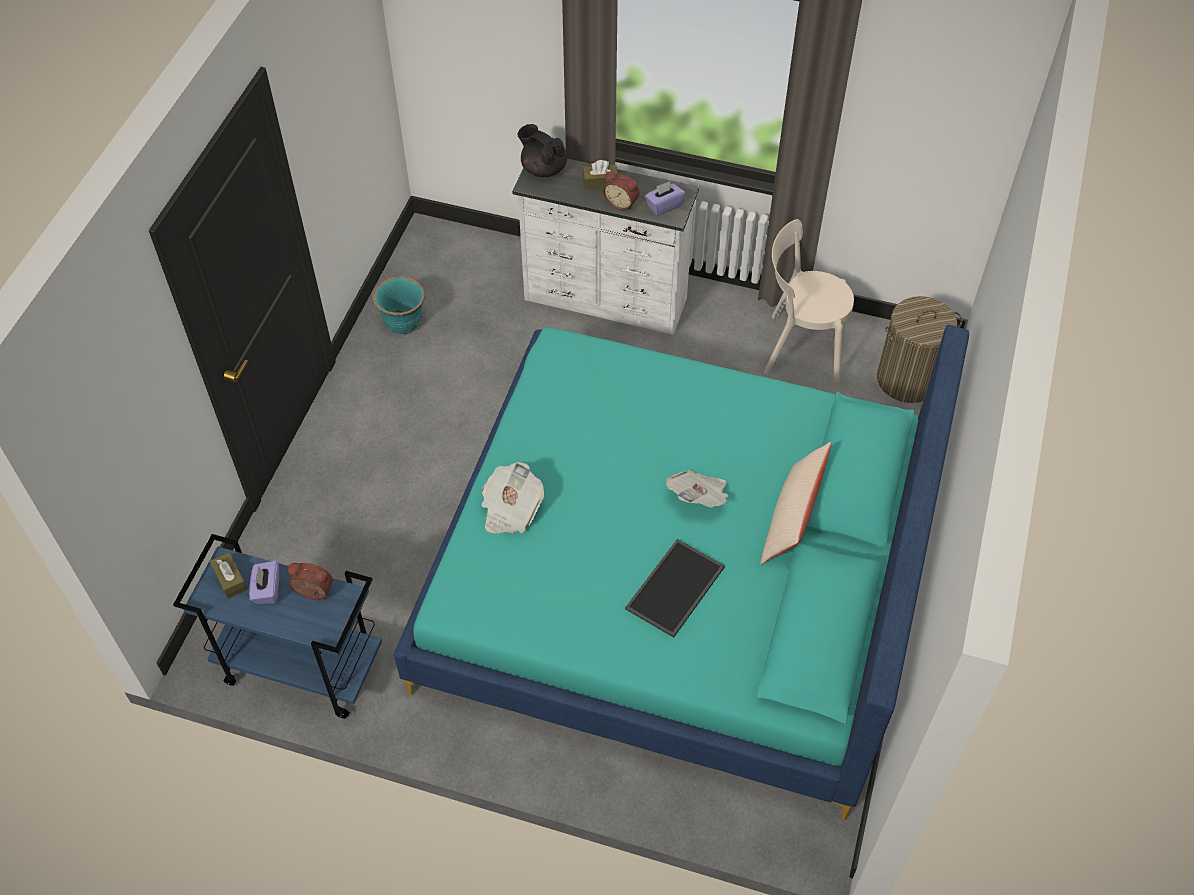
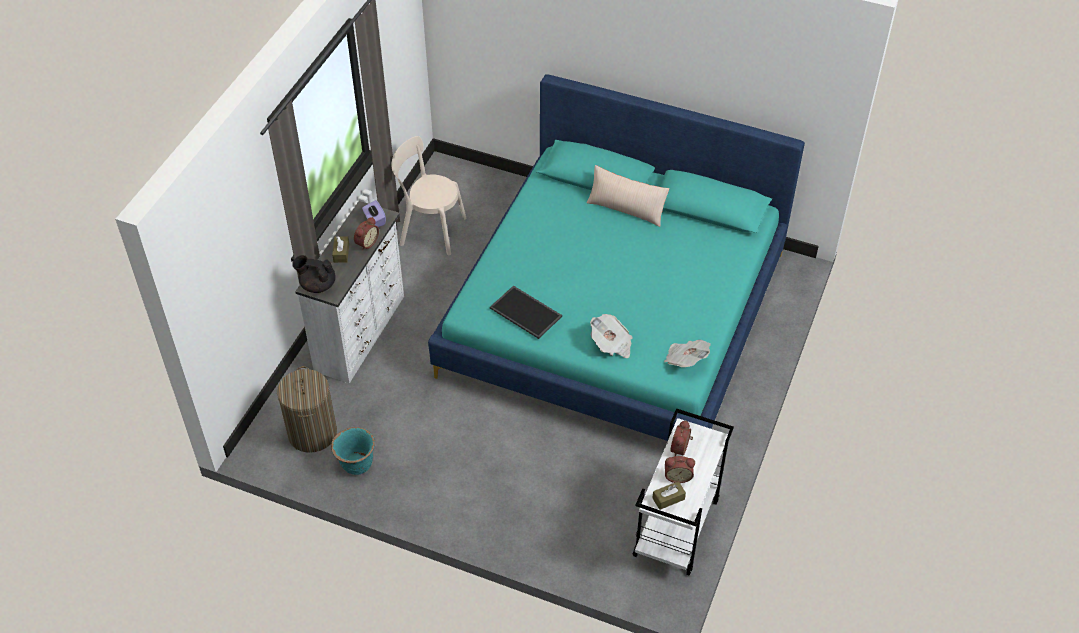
camera: 85 degrees left, 5 degrees down
(267, 590) = (677, 476): purple tissue box -> alarm clock
(300, 667) = (676, 529): blue cart -> white cart
(543, 168) = (317, 285): black teapot -> black teapot turned 60 degrees clockwise
(676, 589) = (677, 266): tray -> tray (527, 312)
(699, 498) = (609, 249): newspaper -> newspaper (685, 360)
(799, 347) = (429, 230): beige chair -> beige chair turned 90 degrees clockwise
(907, 379) = (467, 181): laundry basket -> laundry basket (312, 433)

